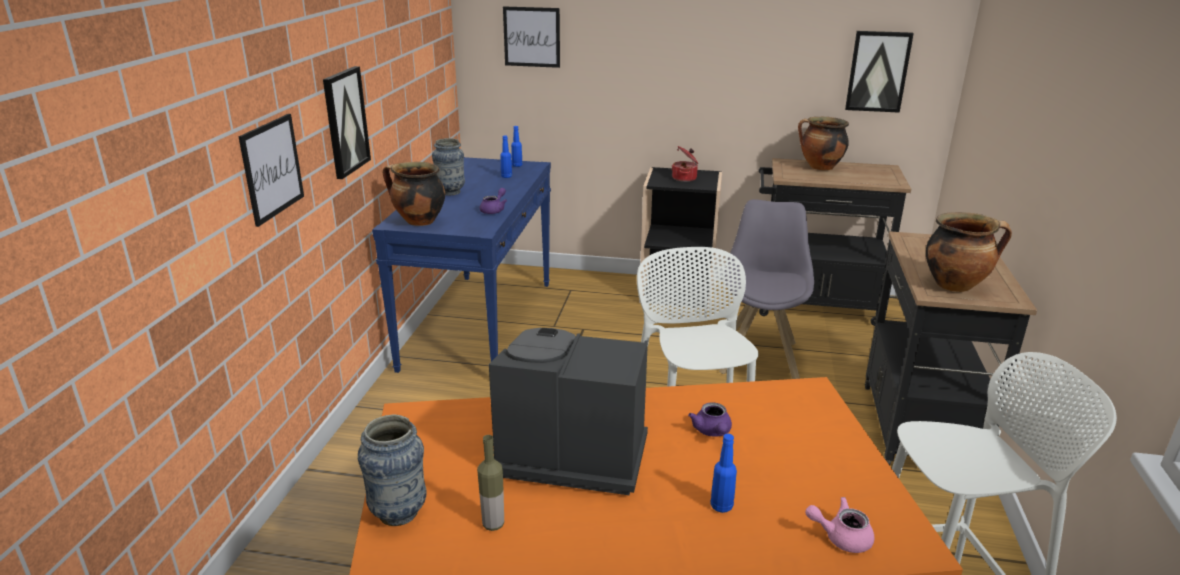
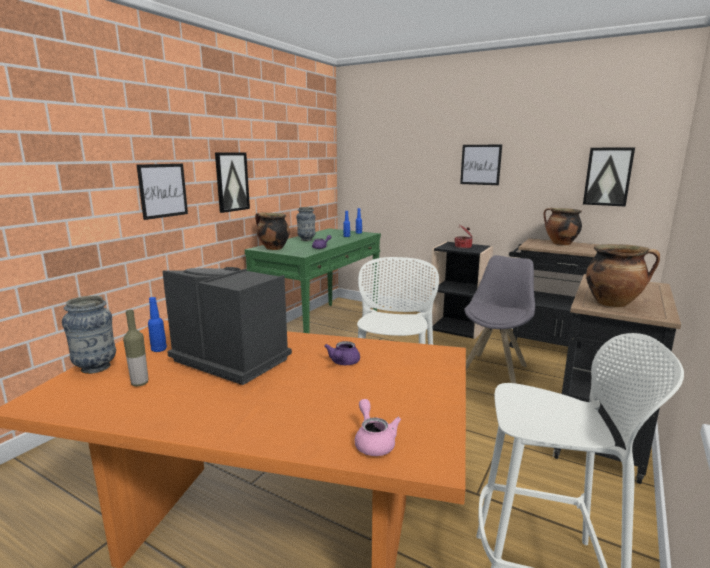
camera: 20 degrees right, 10 degrees down
(479, 323) = (320, 327): blue console table -> green console table
(532, 37) = (378, 158): picture -> picture (480, 164)
(721, 506) = (301, 404): blue bottle -> blue bottle (159, 349)
(841, 537) = (374, 441): pink teapot -> pink teapot turned 45 degrees clockwise

